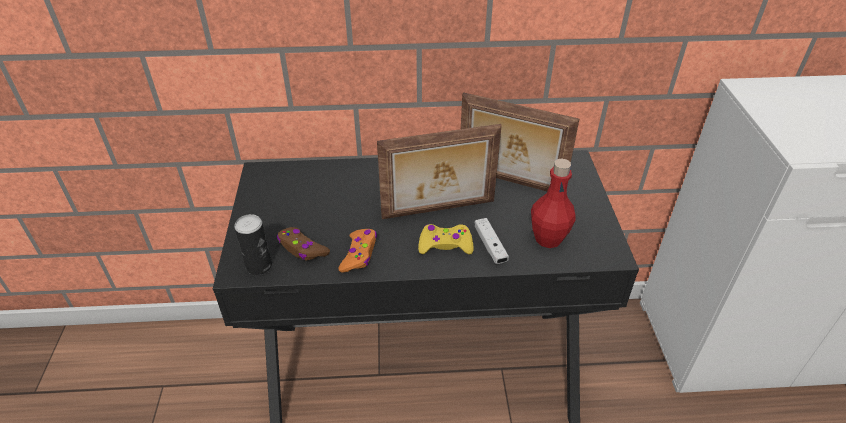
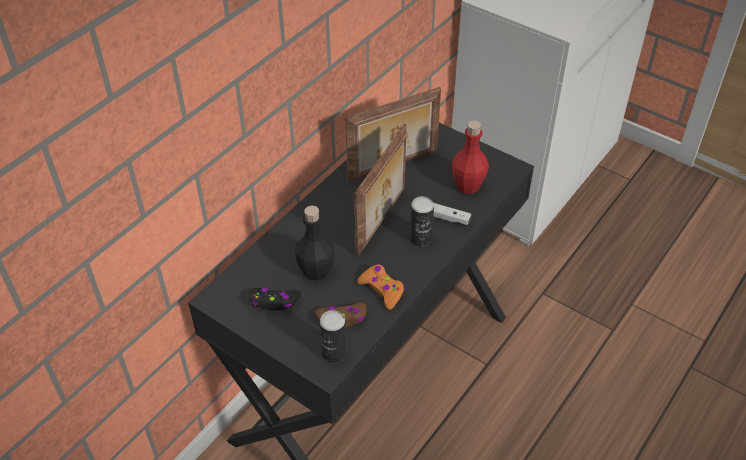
camera: 50 degrees left, 5 degrees up
(284, 202) = (274, 302): none -> black game controller
(340, 205) = (316, 271): none -> black bottle
(445, 245) = (420, 239): yellow game controller -> can

